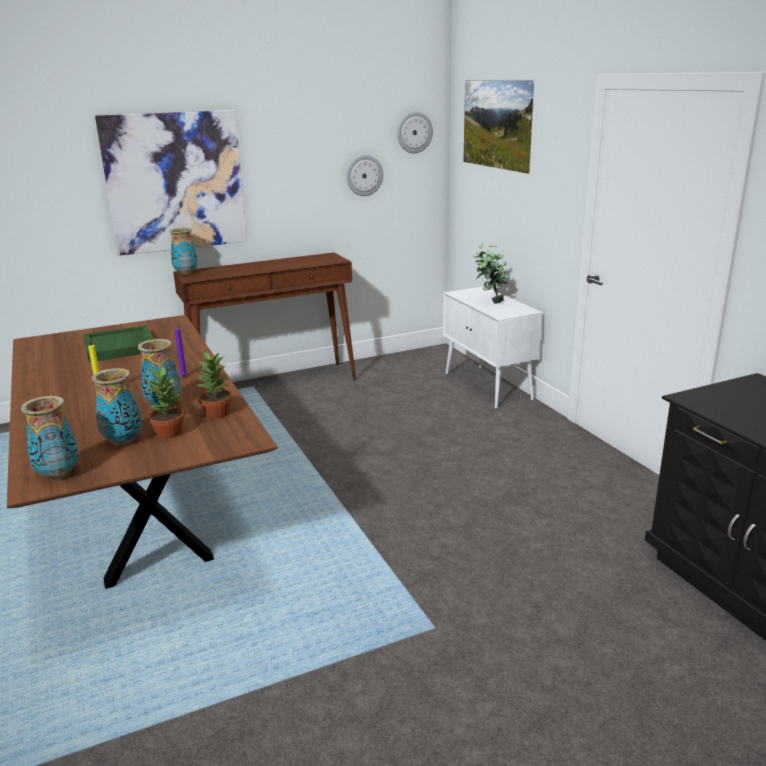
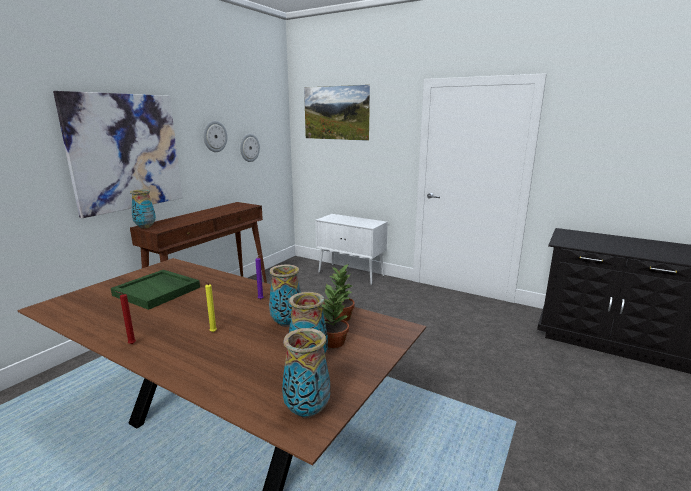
camera: 35 degrees left, 5 degrees down
(36, 388) = (130, 344): none -> red candle
(414, 132) = (273, 119): wall clock -> wall clock (214, 136)
(490, 302) = (352, 221): potted plant -> none

